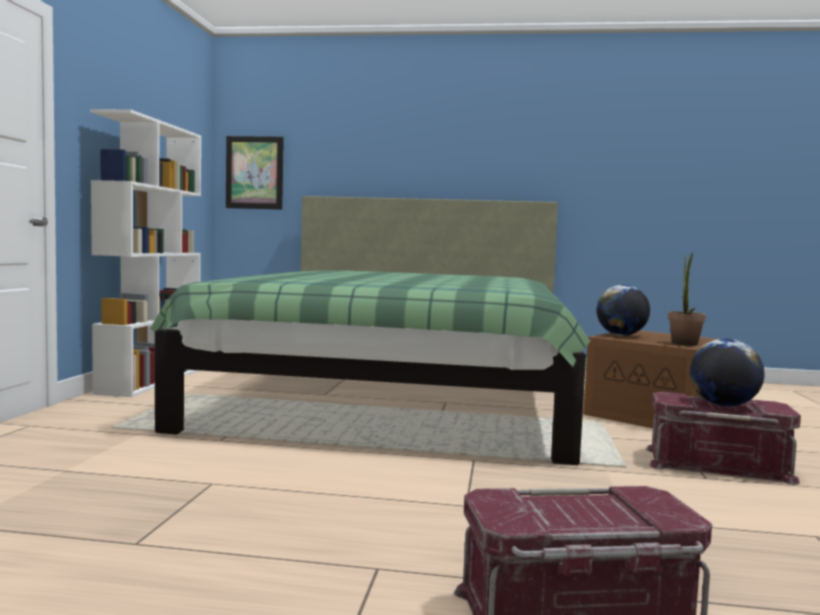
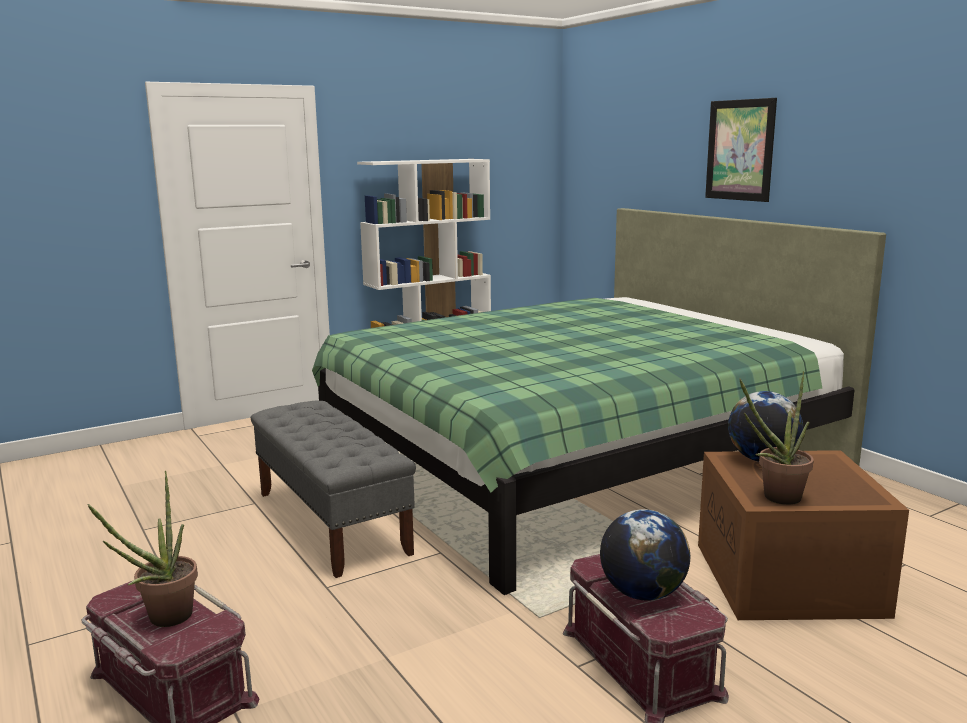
camera: 50 degrees right, 10 degrees up
(254, 172) = (589, 179): picture -> picture (740, 150)
(336, 471) = (332, 522): none -> grey bench
(594, 514) = (163, 620): none -> potted plant

